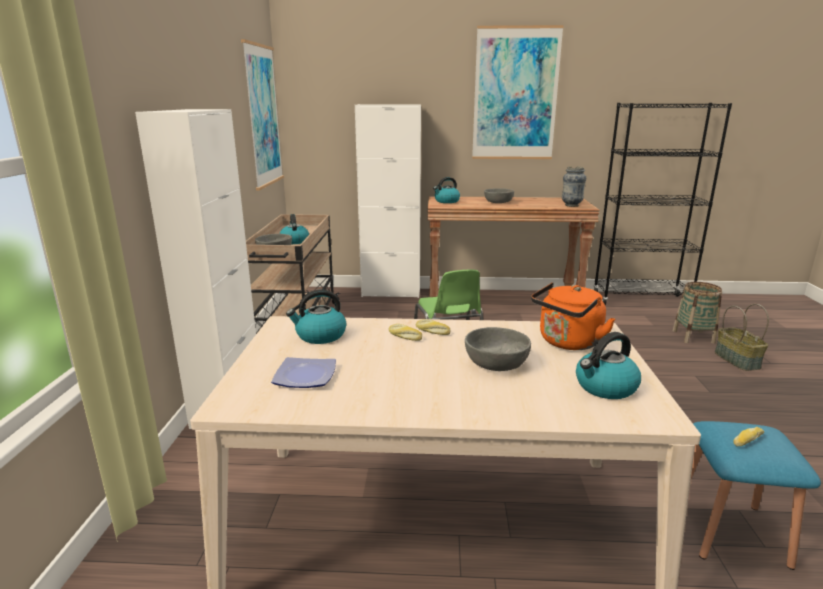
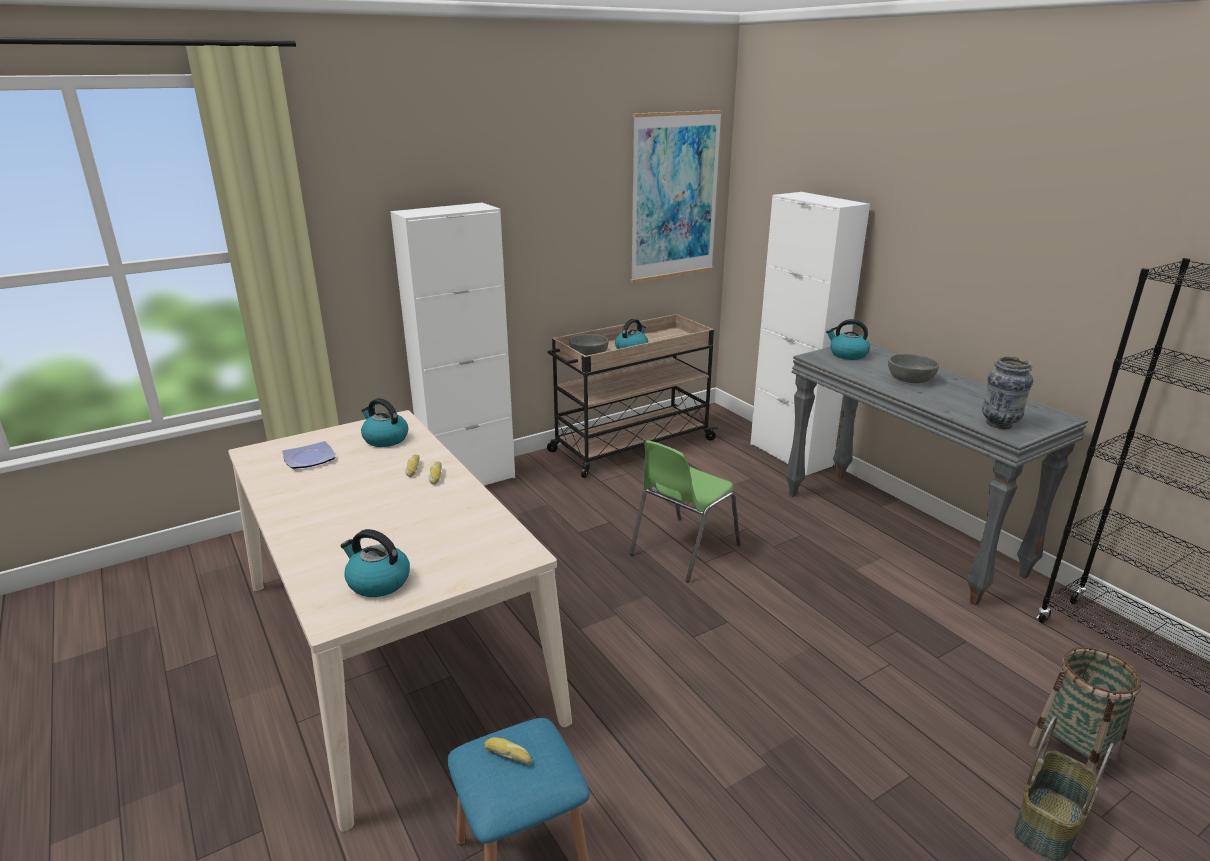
camera: 55 degrees right, 5 degrees up
(496, 363) = (390, 520): grey bowl -> none
(503, 301) = (900, 532): brown console table -> grey console table
(515, 94) = (1005, 210): picture -> none
(567, 343) = (468, 544): orange kettle -> none

